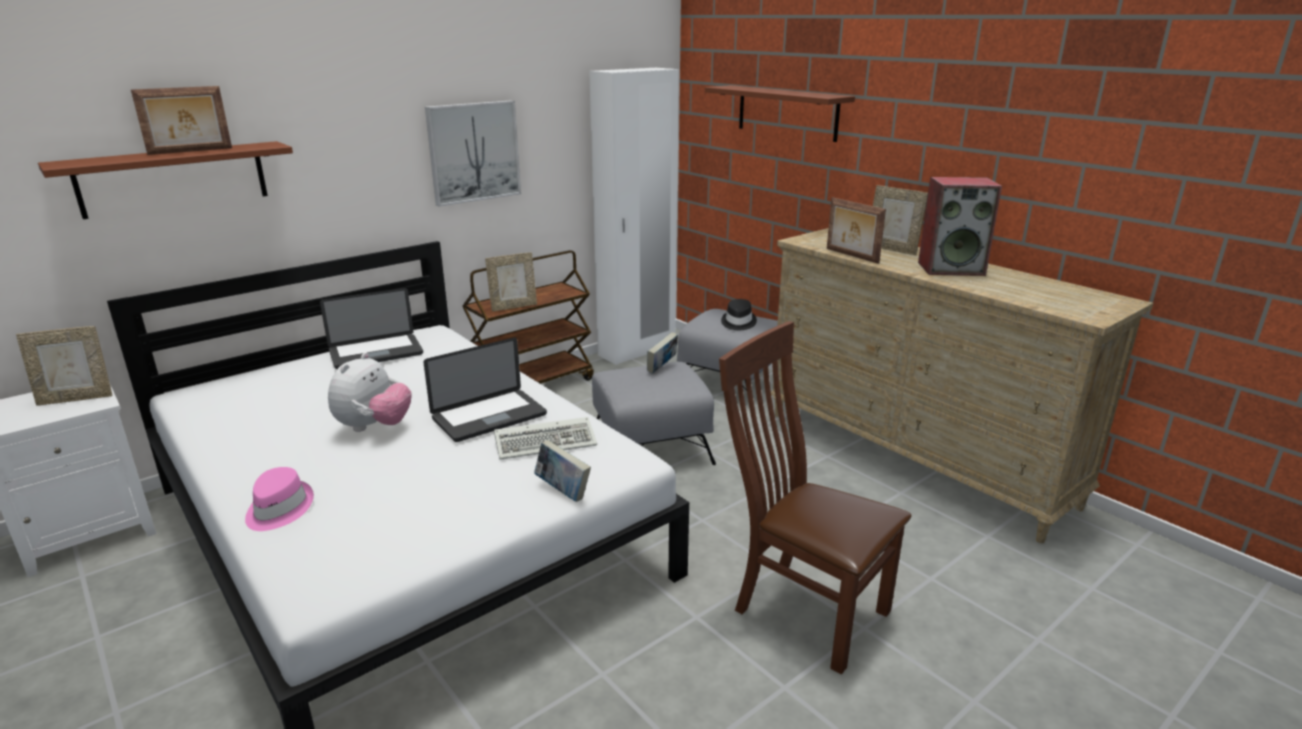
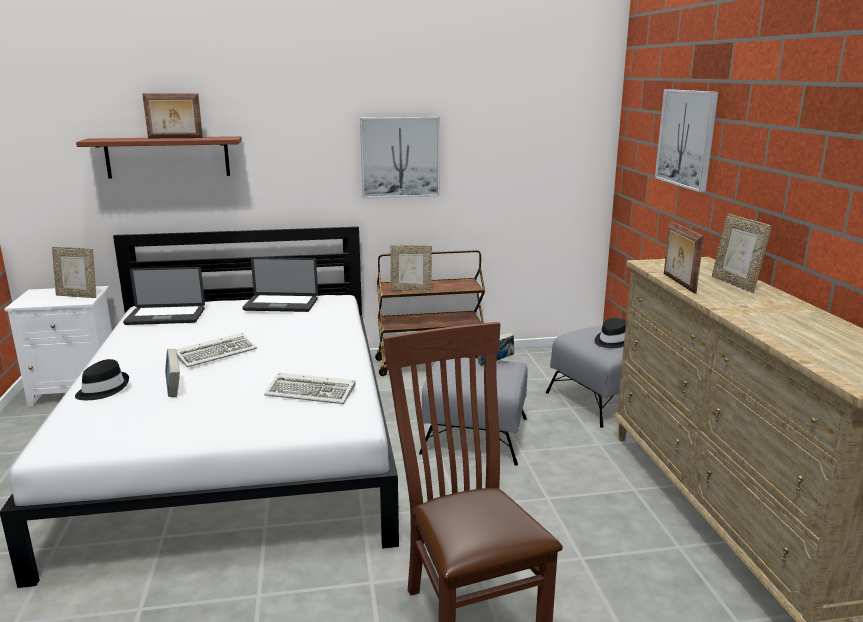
camera: 30 degrees right, 5 degrees down
(278, 509) = (102, 389): pink hat -> black hat
(374, 427) = (217, 353): plush toy -> keyboard
(489, 417) = (296, 364): laptop -> laptop (165, 317)
(563, 491) = (278, 429): book -> book (174, 389)
(637, 351) = (544, 354): white wardrobe -> none
(787, 112) = (687, 138): brown shelf -> picture
(951, 268) = (772, 310): speaker -> none

